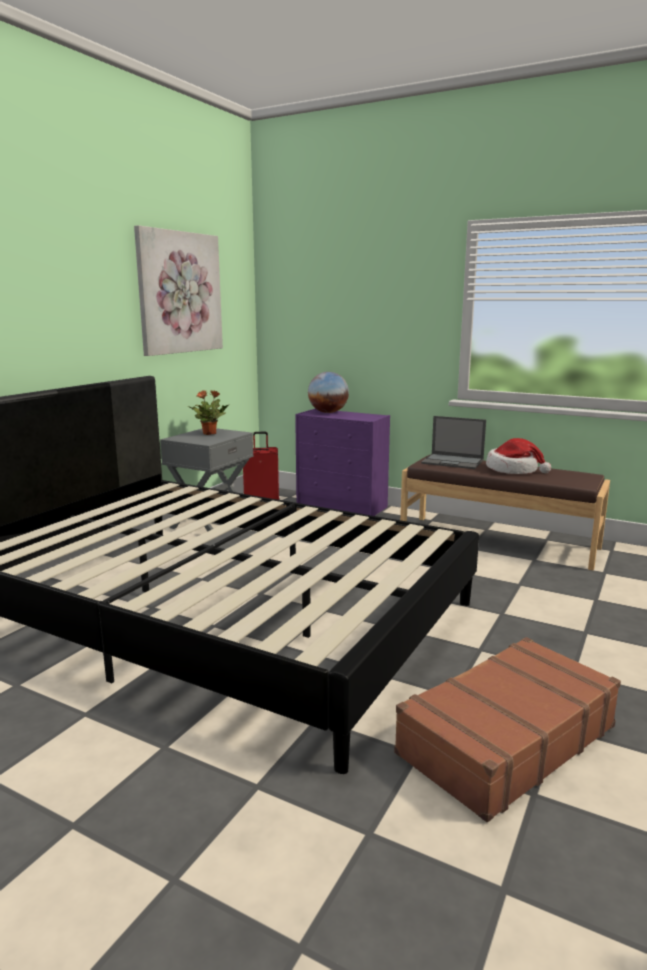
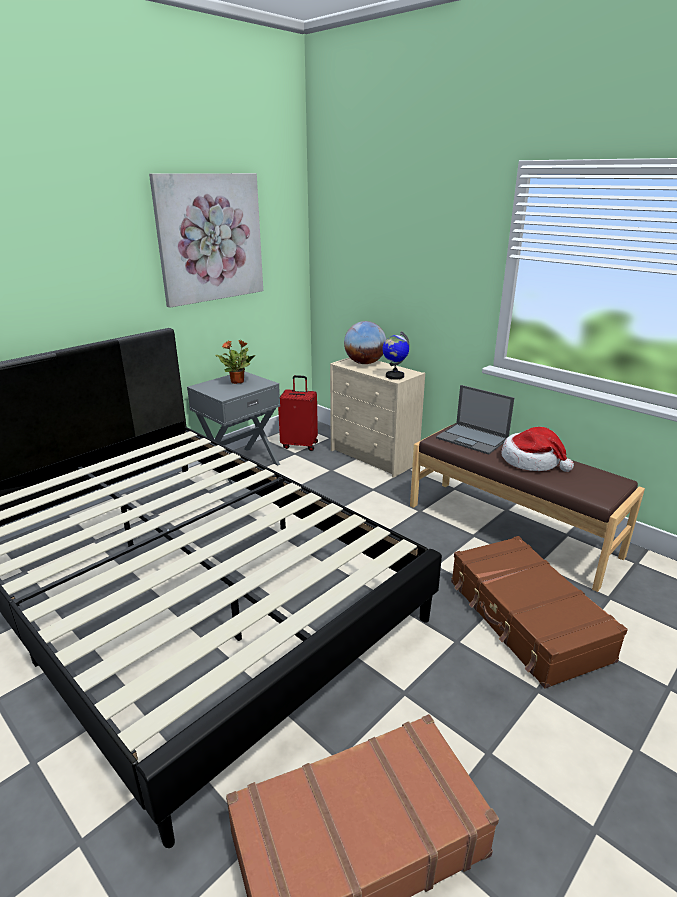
camera: 15 degrees right, 10 degrees up
(343, 506) = (374, 457): purple dresser -> beige dresser
(365, 418) = (394, 376): none -> globe
(548, 593) = (526, 620): none -> brown suitcase

